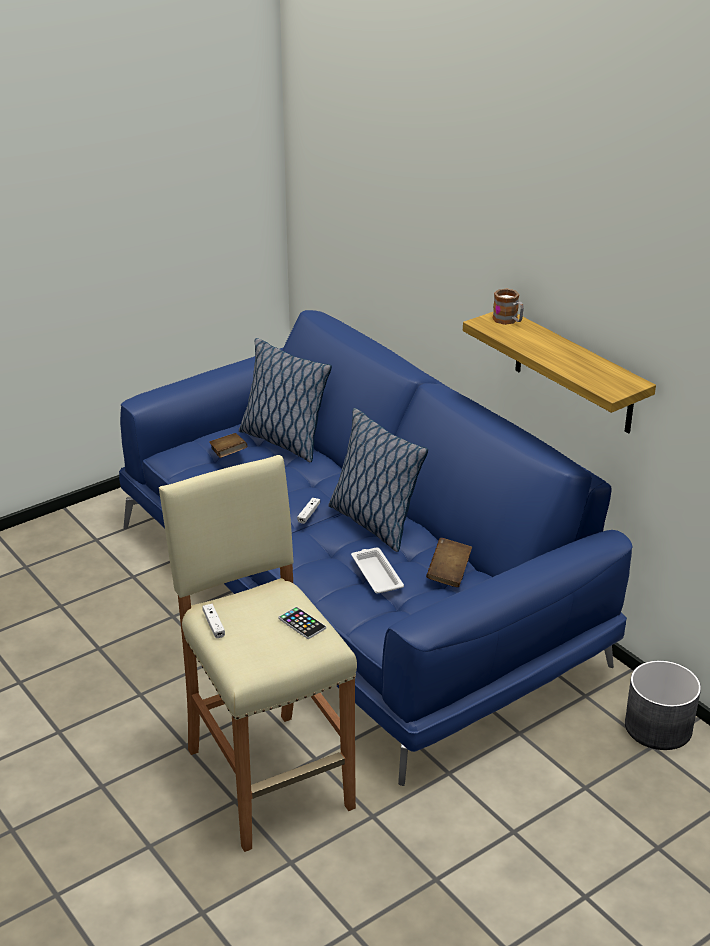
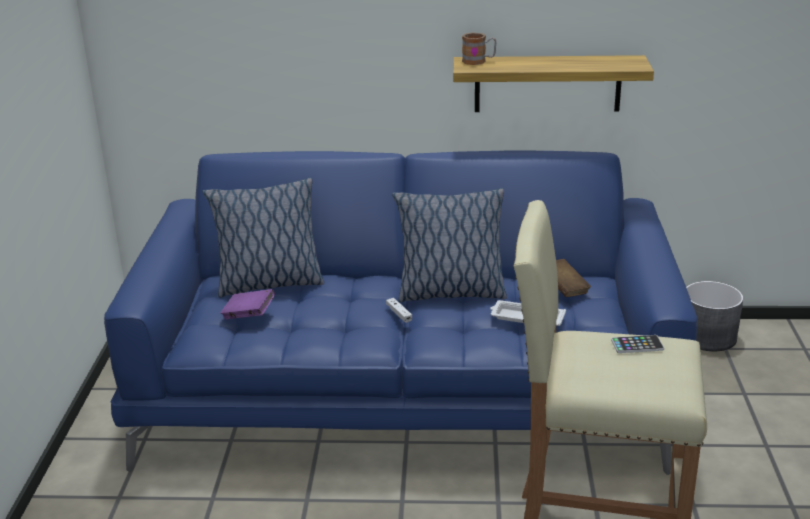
camera: 50 degrees left, 5 degrees down
(214, 625) = (592, 387): white game controller -> none
(228, 455) = (249, 315): brown book -> purple book

